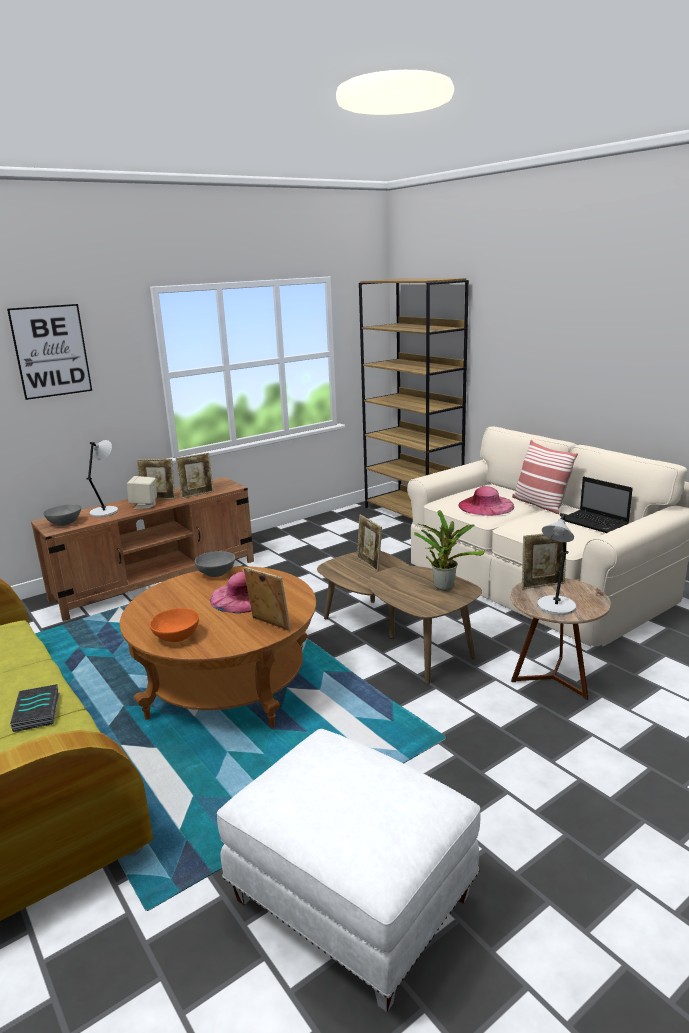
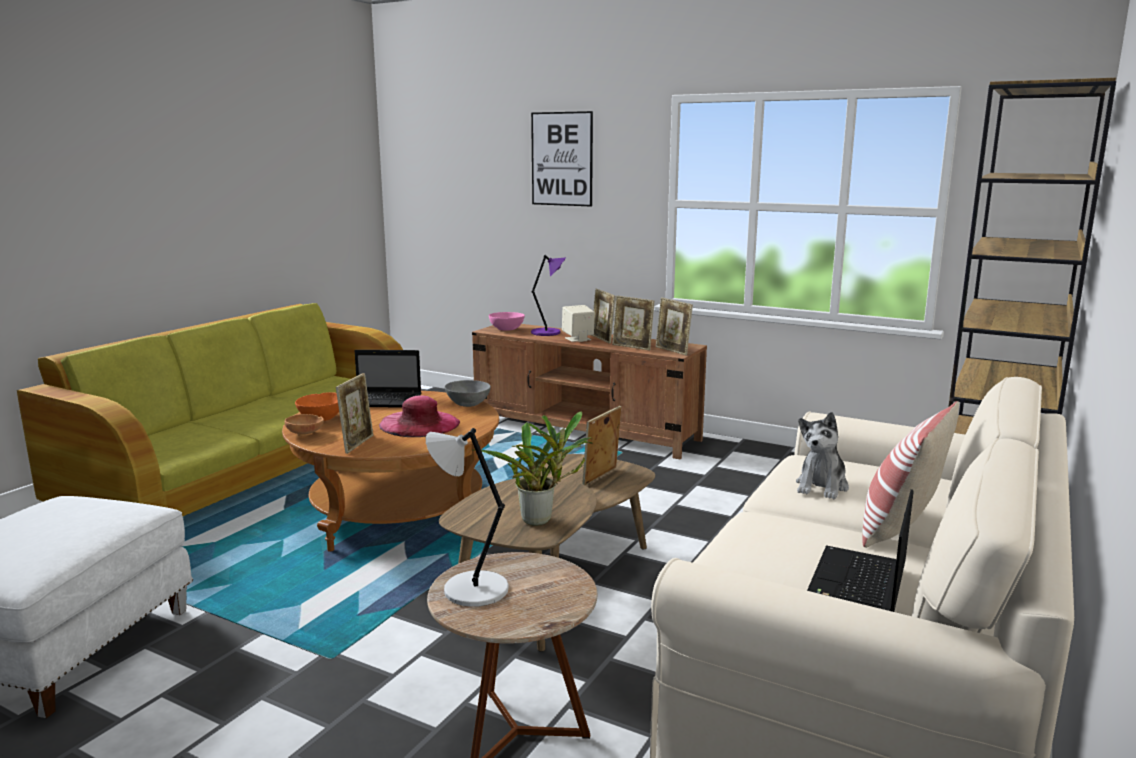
camera: 65 degrees right, 5 degrees down
(38, 712) = (243, 425): book -> none
(65, 523) = (506, 329): grey bowl -> pink bowl
(105, 511) = (547, 332): grey table lamp -> purple table lamp
(163, 604) = (386, 401): none -> laptop
(217, 646) = (306, 434): none -> brown bowl
(486, 505) = (822, 486): pink hat -> plush toy
(542, 585) = (550, 573): picture frame -> picture frame (672, 351)

